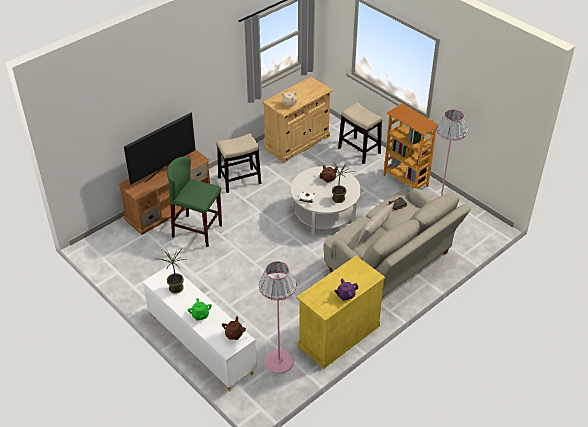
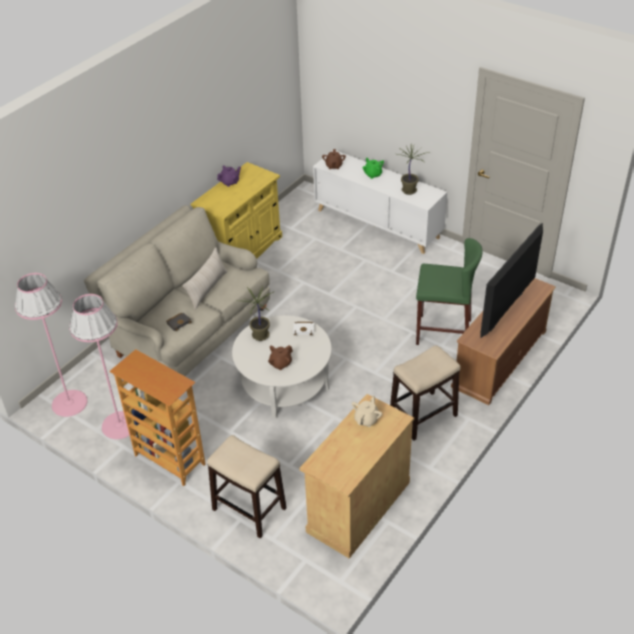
camera: 170 degrees right, 0 degrees up
(279, 361) = (296, 223): pink floor lamp -> pink floor lamp (69, 403)

